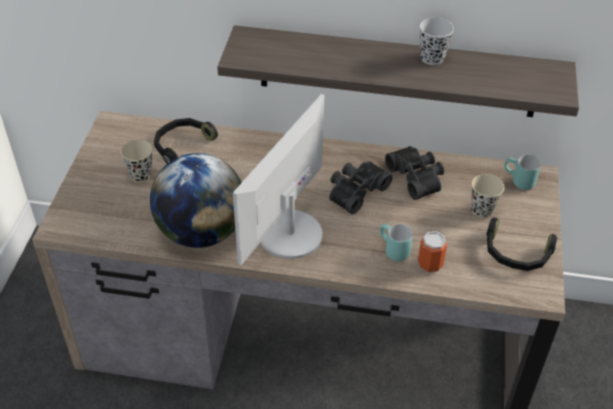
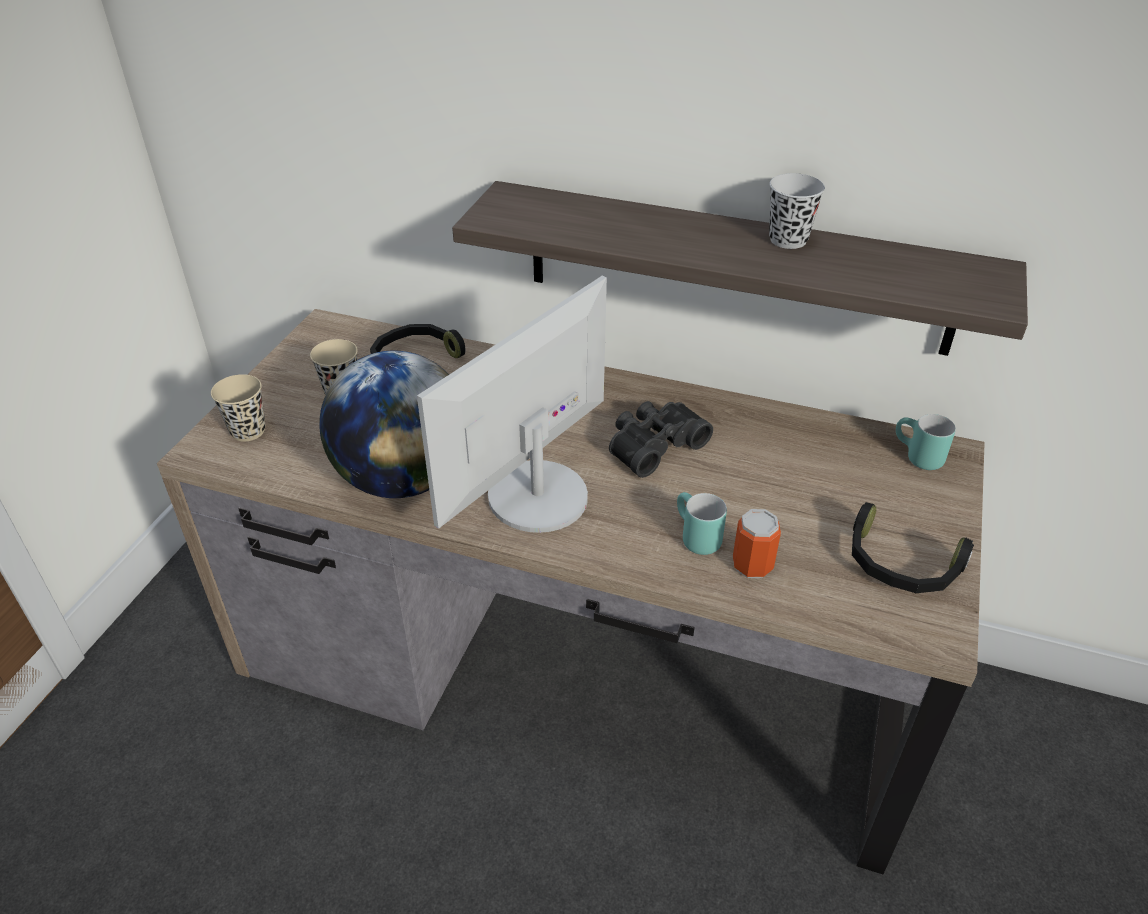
camera: 10 degrees right, 5 degrees down
(417, 177) = (754, 435): black binoculars -> none
(482, 210) = (851, 493): beige cup -> beige cup (248, 431)

